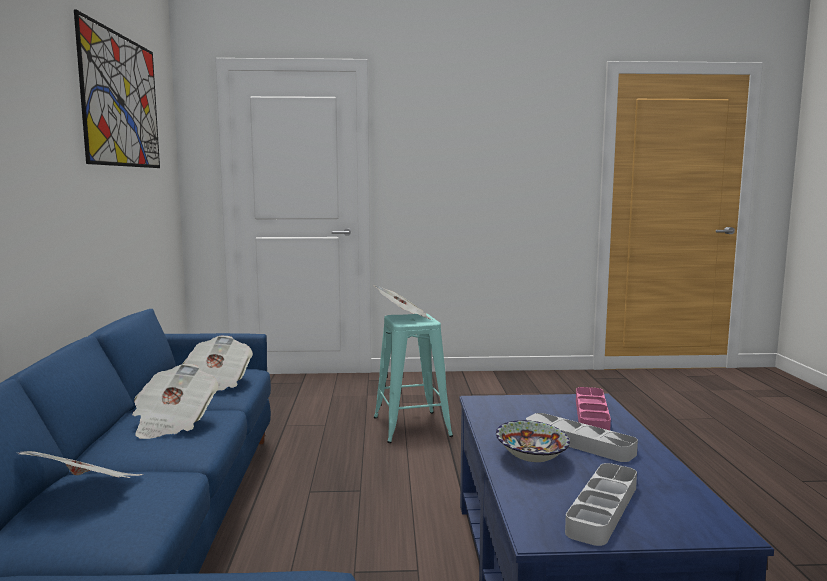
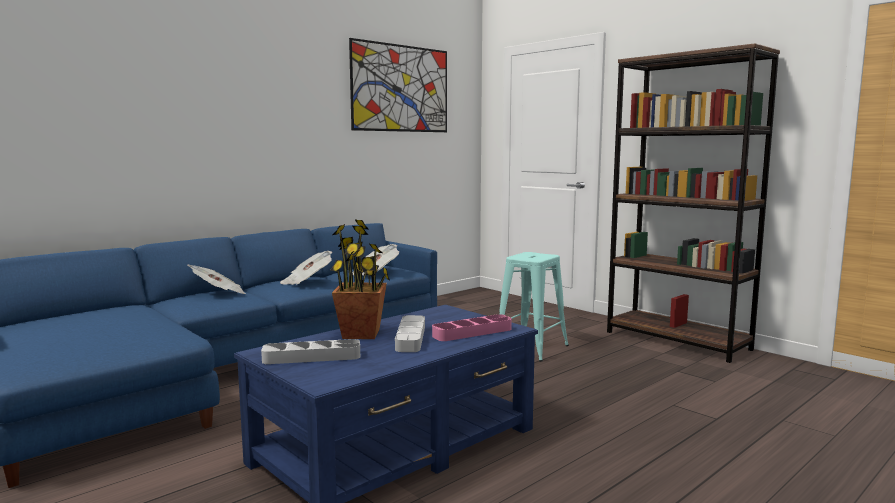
camera: 50 degrees right, 0 degrees up
(403, 318) = (528, 254): newspaper -> none
(489, 379) = (677, 340): none -> brown bookcase
(530, 459) = (361, 334): bowl -> potted plant

